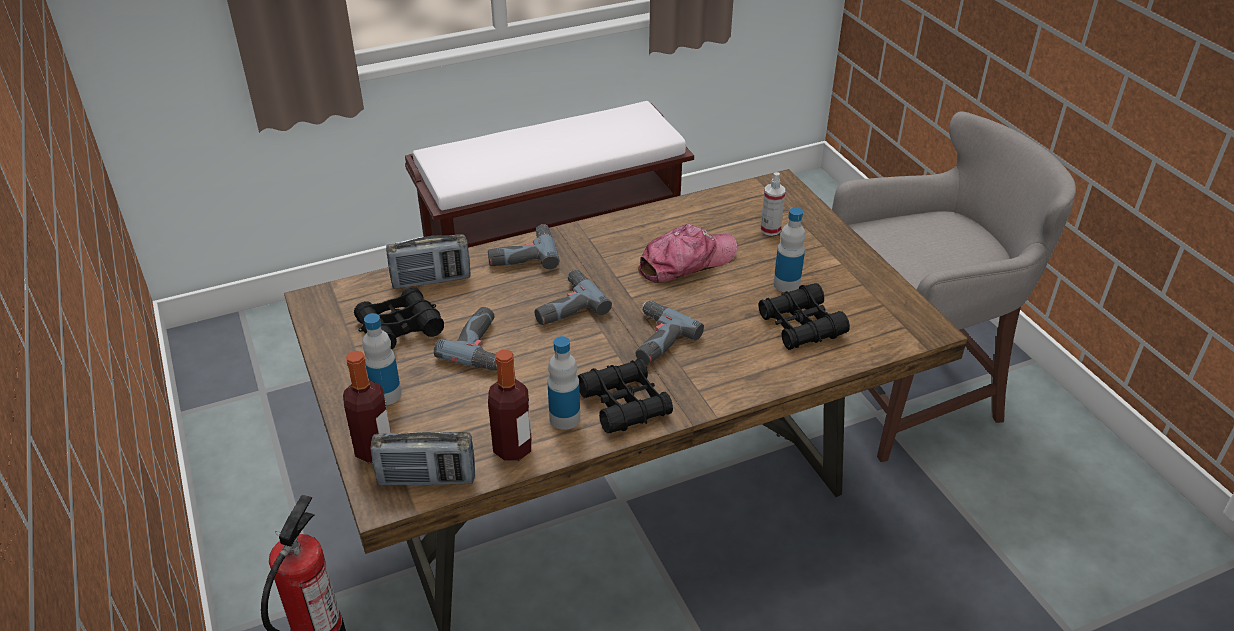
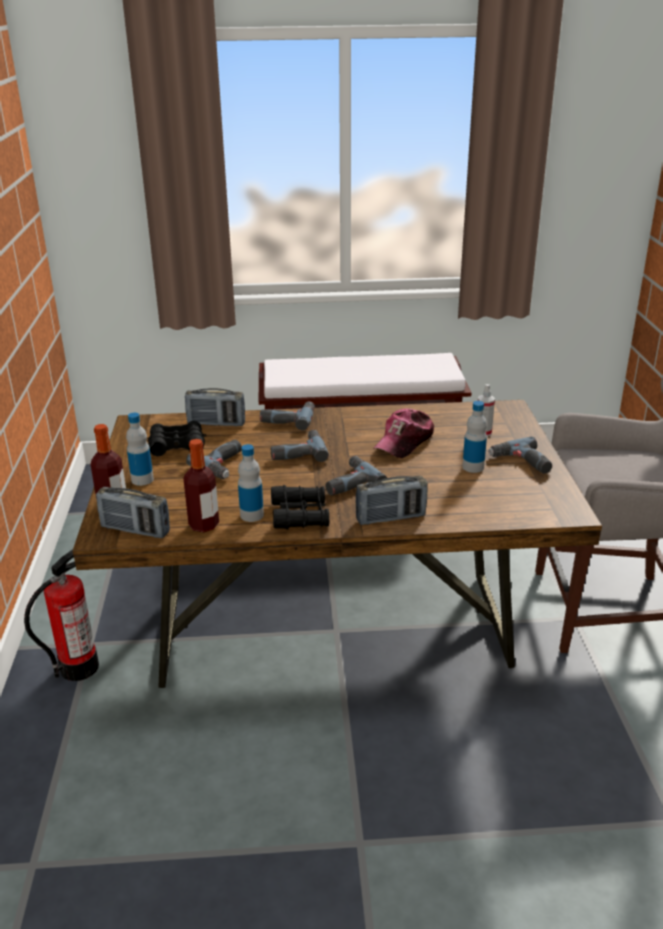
camera: 20 degrees right, 10 degrees down
(686, 262) = (404, 442): cap -> cap turned 135 degrees clockwise
(734, 382) = (390, 518): none -> radio
(801, 325) = (467, 493): black binoculars -> none
(836, 266) = (521, 463): none -> power drill

